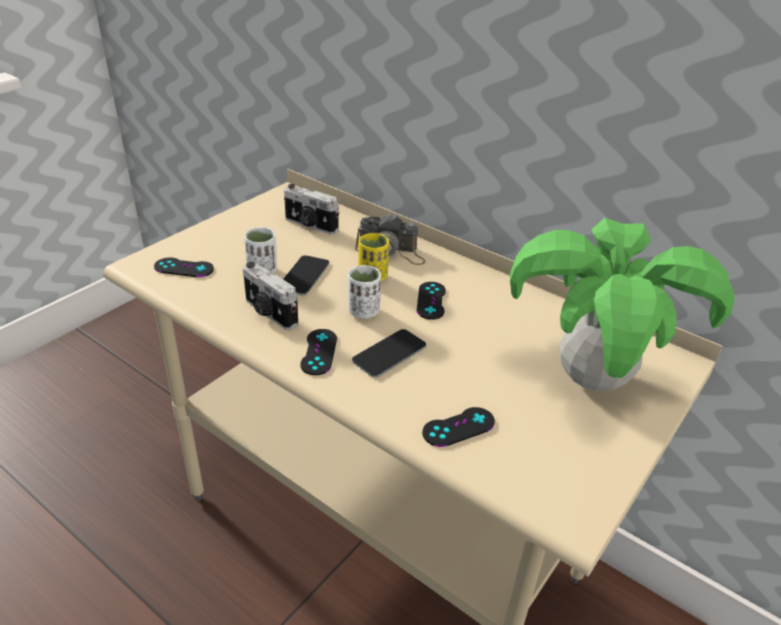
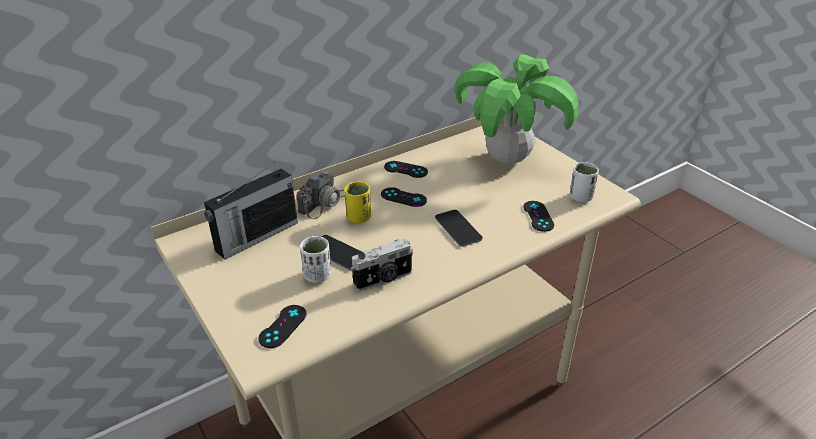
camera: 70 degrees left, 0 degrees up
(310, 225) = (255, 237): camera -> radio
(319, 352) = (445, 260): black game controller -> black game controller (405, 169)
(363, 311) = (403, 230): white cup -> white cup (580, 197)

